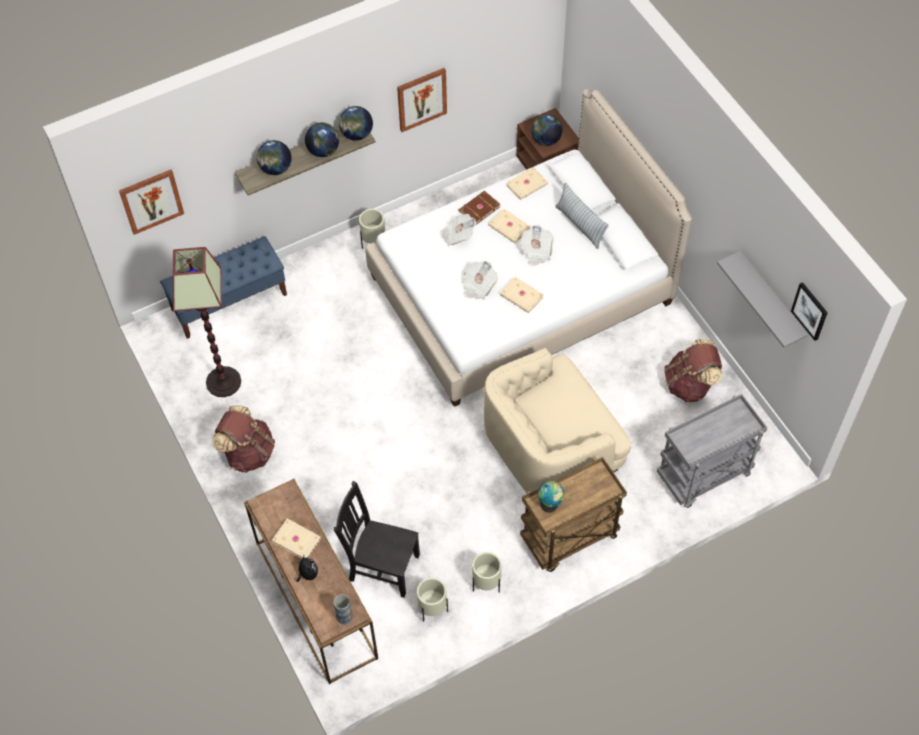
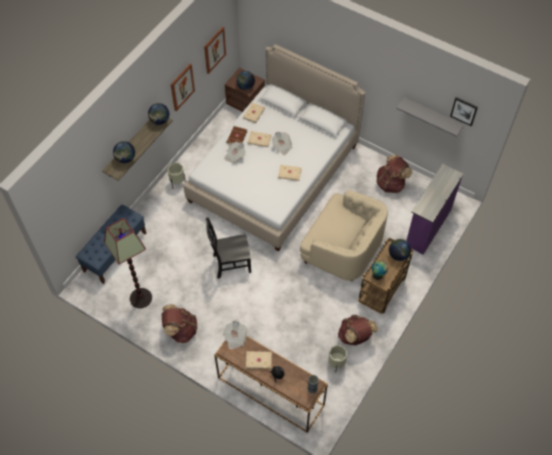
camera: 30 degrees left, 0 degrees up
(151, 201) = (64, 207): picture -> picture (214, 50)
(323, 151) = (146, 137): globe -> globe (398, 255)
(381, 566) = (294, 355): black chair -> black chair (230, 263)
(478, 286) = (263, 178): newspaper -> newspaper (235, 338)
(486, 584) = (355, 337): beige planter -> brown backpack
(551, 447) = (342, 248): beige armchair -> beige armchair turned 90 degrees counterclockwise
(580, 225) = (296, 123): pillow -> none
(703, 476) = (427, 227): grey cart -> purple dresser

